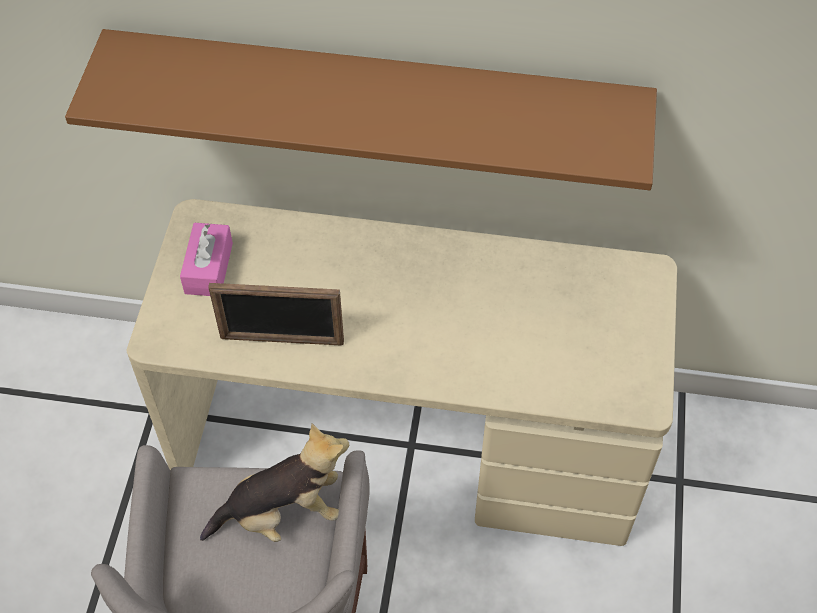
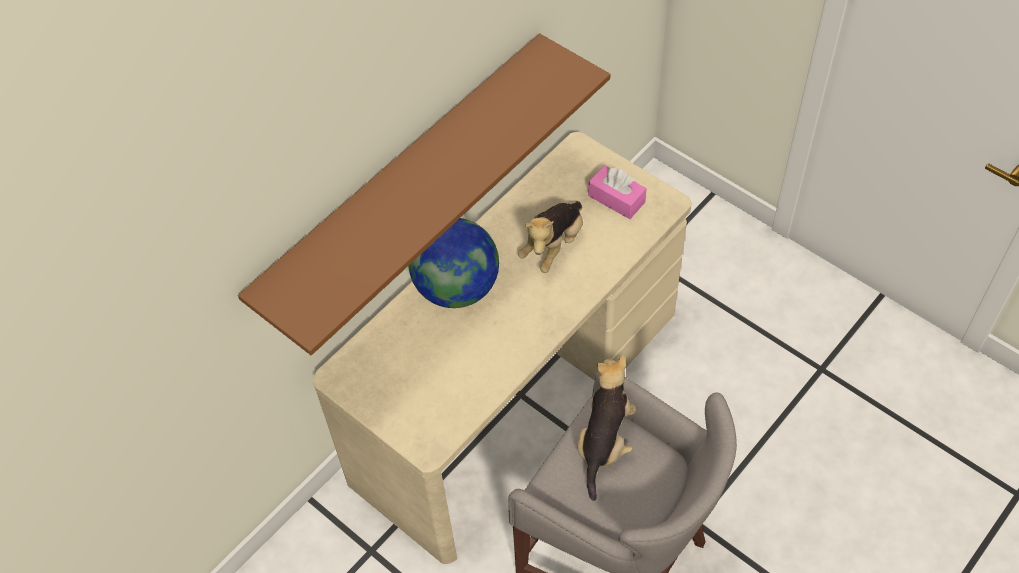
camera: 55 degrees left, 0 degrees up
(209, 268) = (389, 388): pink tissue box -> pink tissue box (616, 199)
(282, 340) = (484, 371): picture frame -> none
(371, 260) = (457, 288): none -> globe
(493, 319) = (553, 246): none -> plush toy

